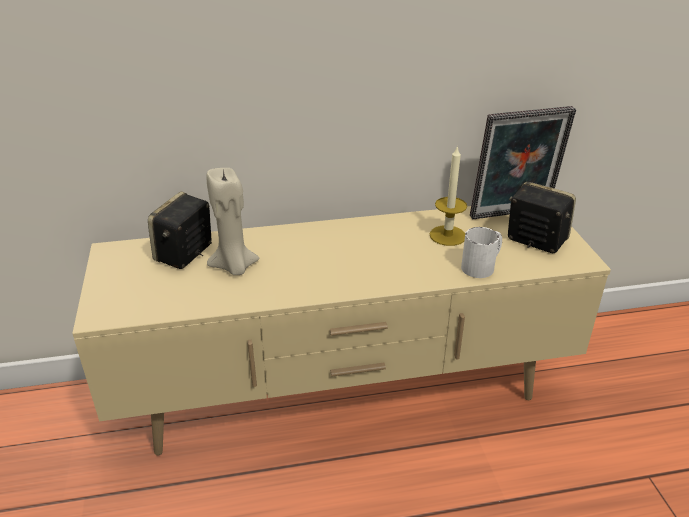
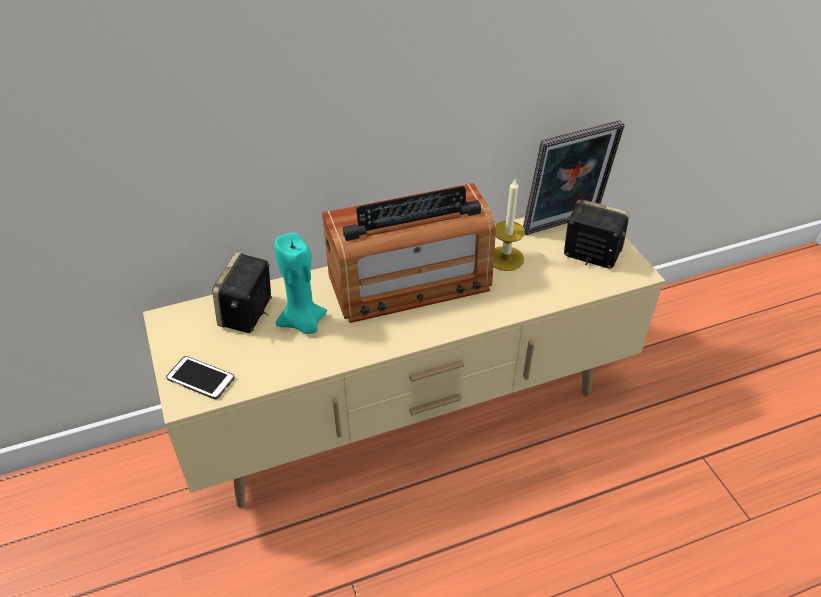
camera: 10 degrees left, 10 degrees up
(121, 300) = (200, 378): none -> phone
(234, 267) = (303, 323): beige candle -> turquoise candle
(347, 245) = (409, 282): none -> radio
(482, 266) = (546, 291): white mug -> none

